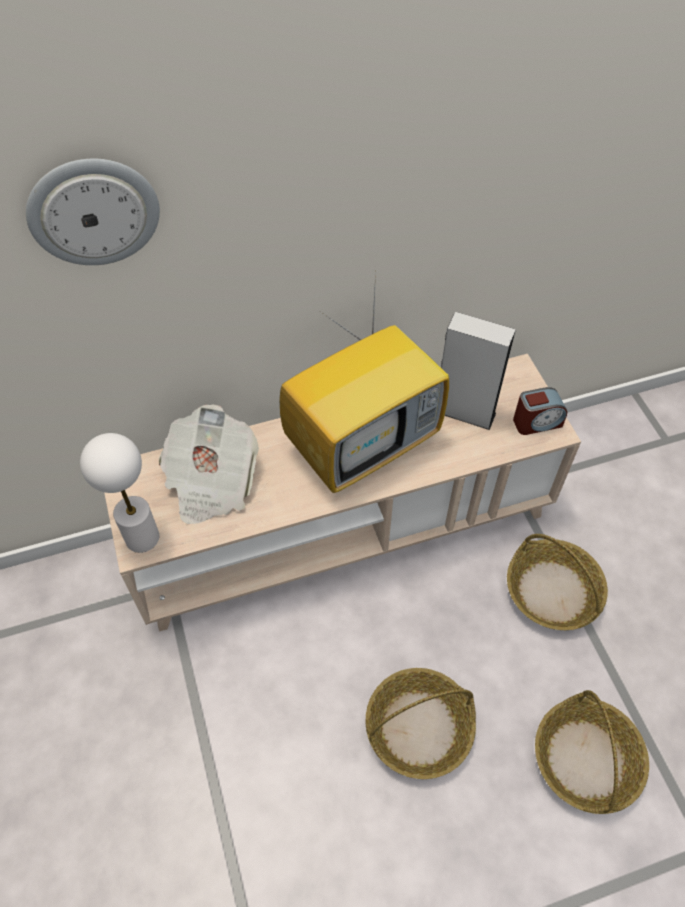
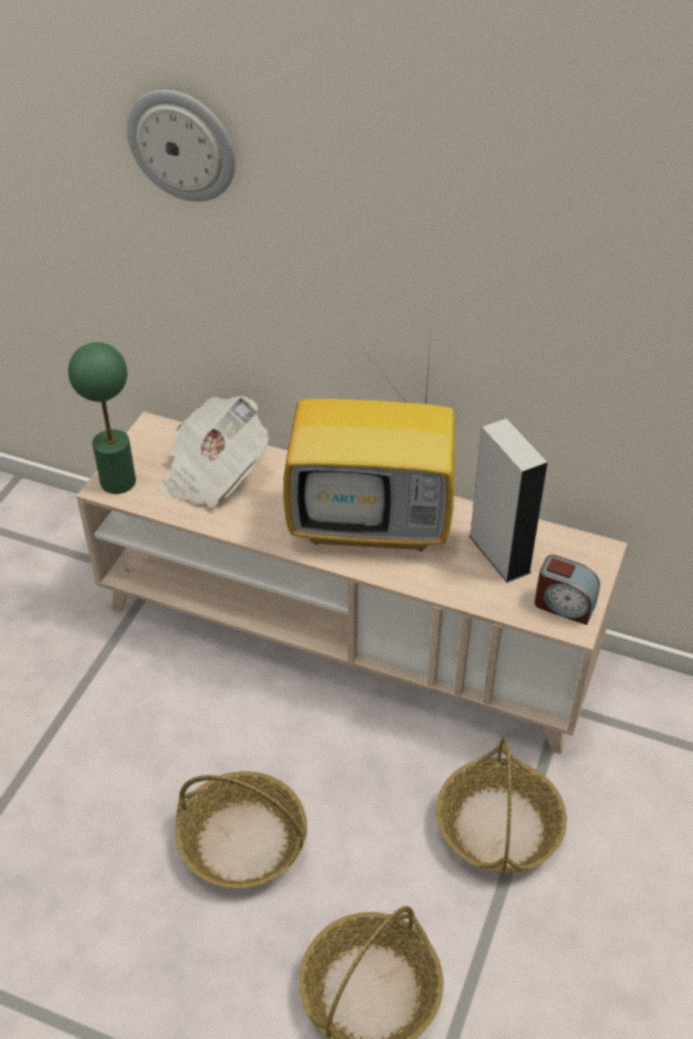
camera: 40 degrees right, 10 degrees down
(141, 537) = (117, 481): white table lamp -> green table lamp

